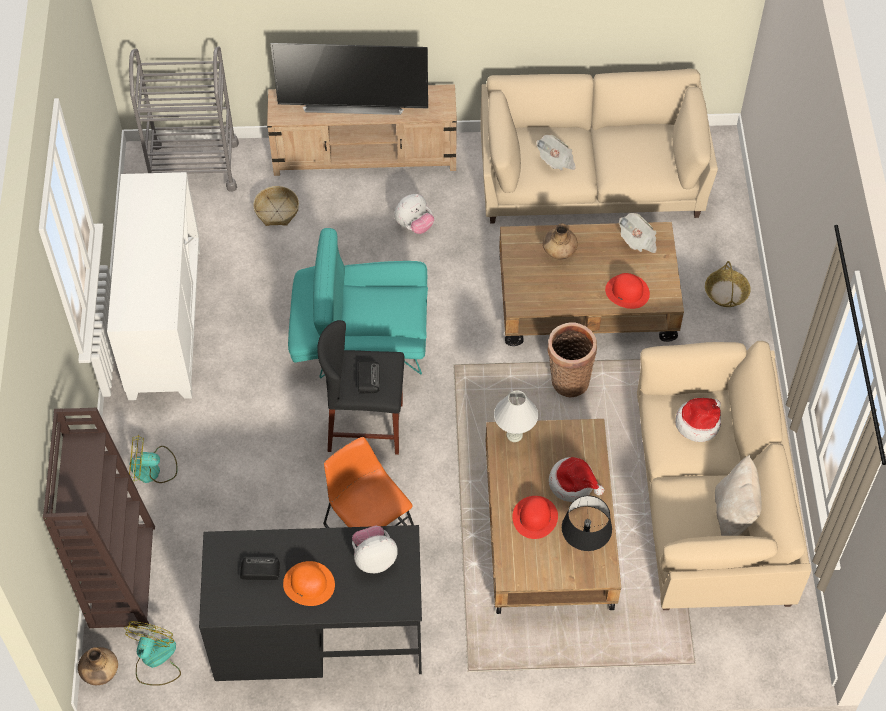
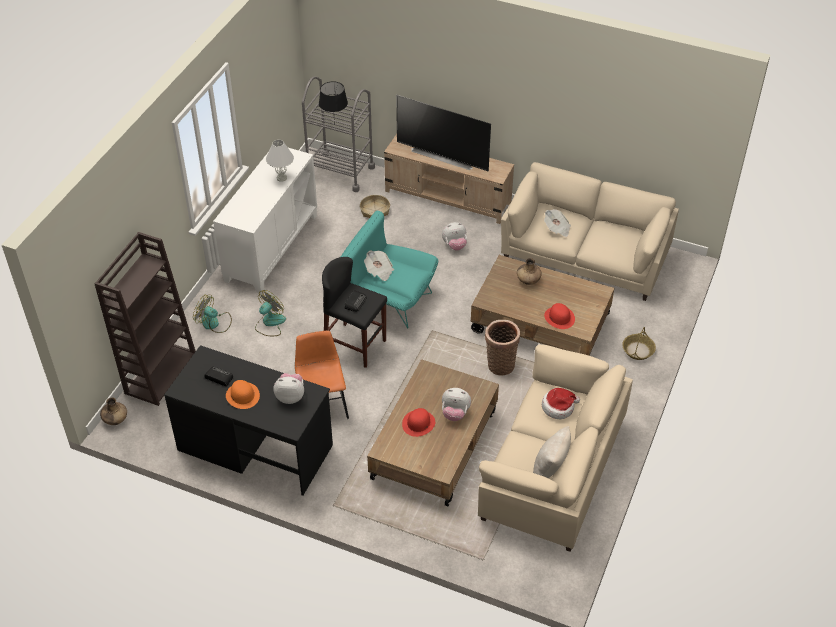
camera: 25 degrees right, 10 degrees down
(155, 660) = (150, 425): fan -> fan (270, 323)
(514, 434) = (435, 372): white table lamp -> white table lamp (282, 178)
(573, 483) = (455, 413): hat -> plush toy
(583, 549) = (438, 453): black table lamp -> black table lamp (334, 124)
(638, 241) = (584, 291): newspaper -> newspaper (379, 271)

